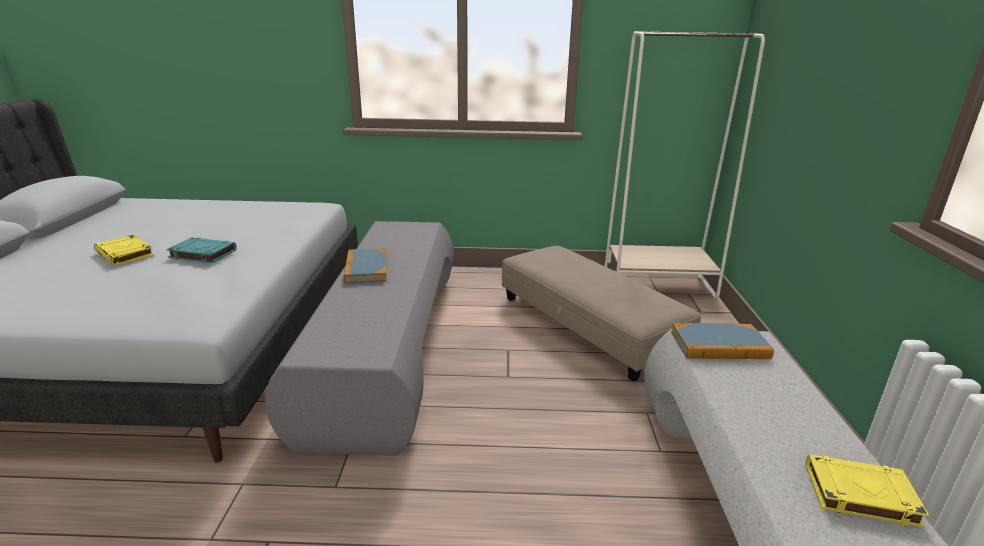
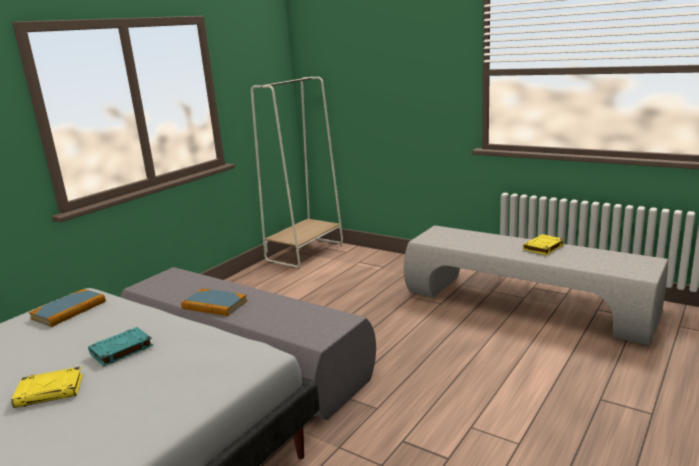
camera: 55 degrees left, 5 degrees down
(588, 325) = (316, 285): beige ottoman -> none
(719, 345) = (434, 237): book -> book (69, 310)

